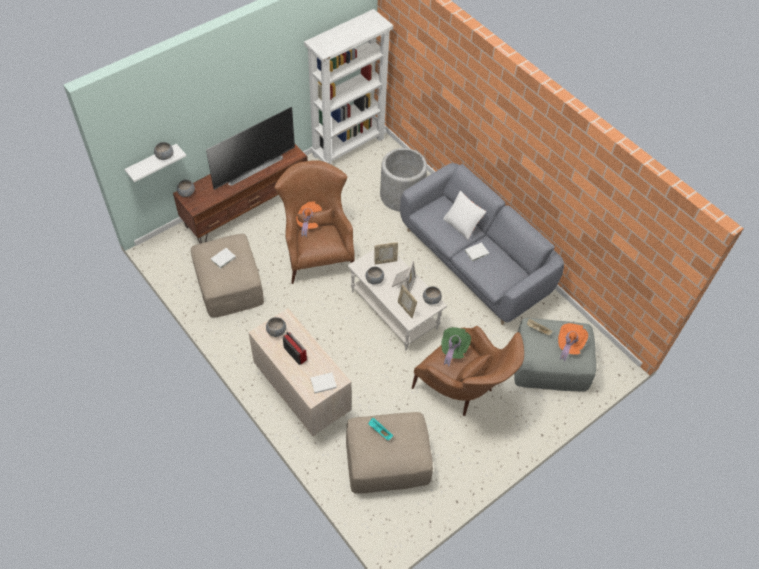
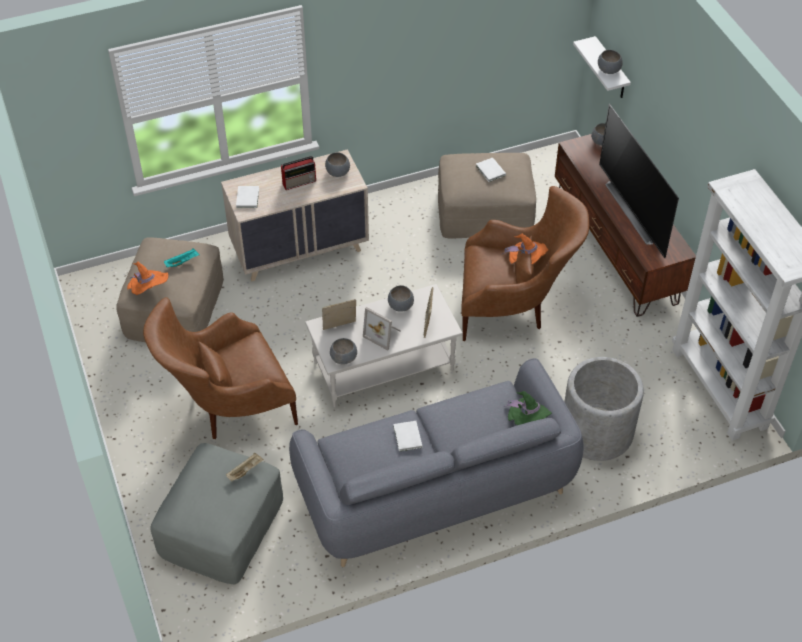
camera: 110 degrees right, 5 degrees down
(453, 349) = (258, 363): green hat -> green hat (528, 420)
(462, 224) = (467, 435): white pillow -> none
(569, 345) = (204, 501): orange hat -> orange hat (148, 290)

